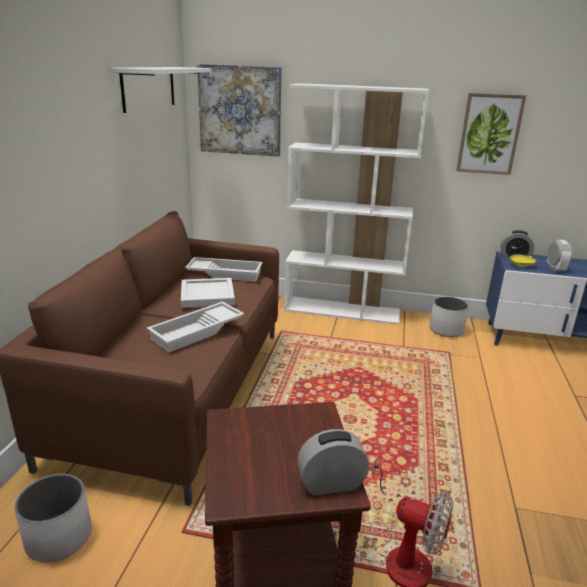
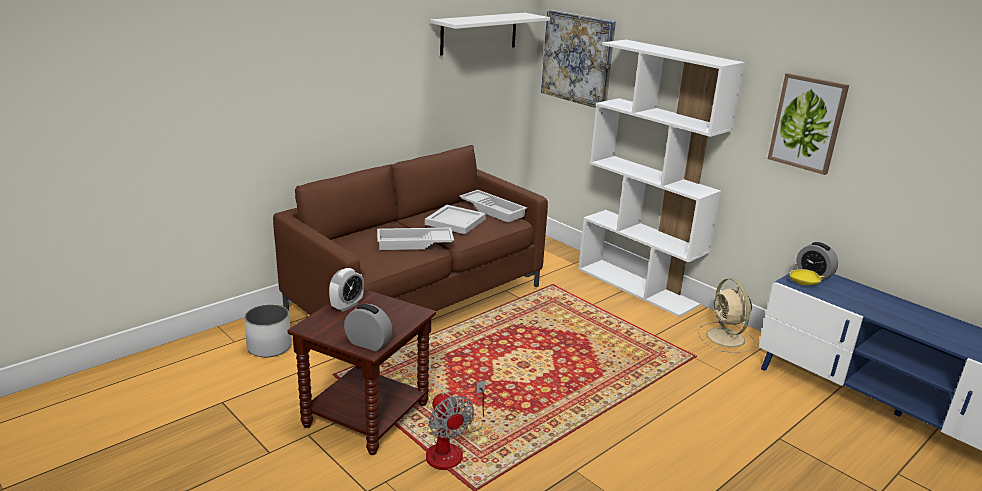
camera: 35 degrees right, 0 degrees up
(446, 330) = (726, 338): white planter -> beige fan
(555, 269) = (841, 298): alarm clock -> alarm clock (347, 306)

